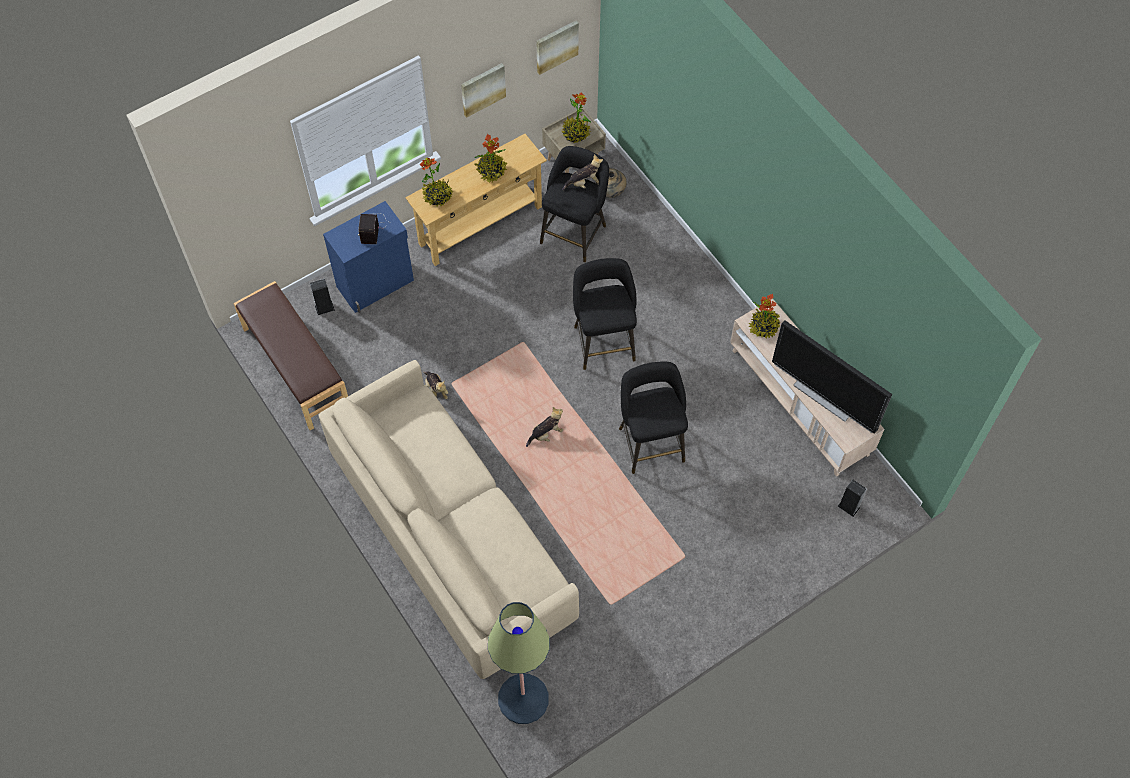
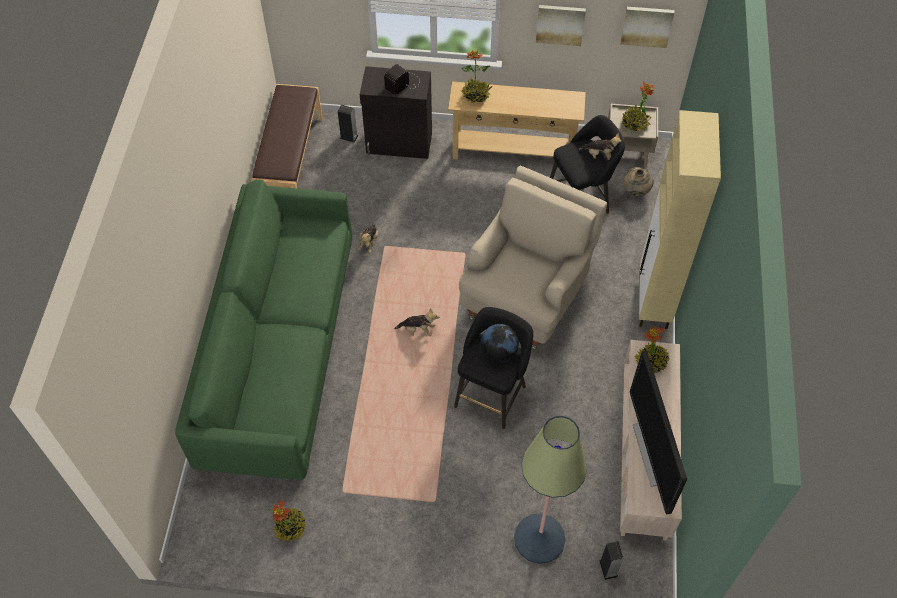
camera: 40 degrees right, 5 degrees down
(376, 284) = (399, 144): blue cabinet -> black cabinet
(451, 536) = (279, 352): beige sofa -> green sofa
(491, 171) = (533, 102): potted plant -> potted plant (290, 527)
(523, 699) = (212, 509): floor lamp -> floor lamp (539, 538)
(603, 340) = (527, 293): black stool -> beige armchair
(656, 402) = (499, 352): none -> globe
(703, 276) = (653, 301): none -> beige cabinet

